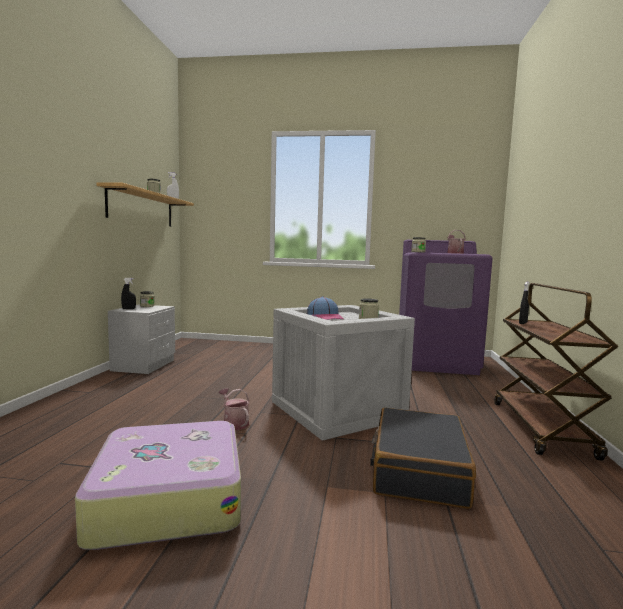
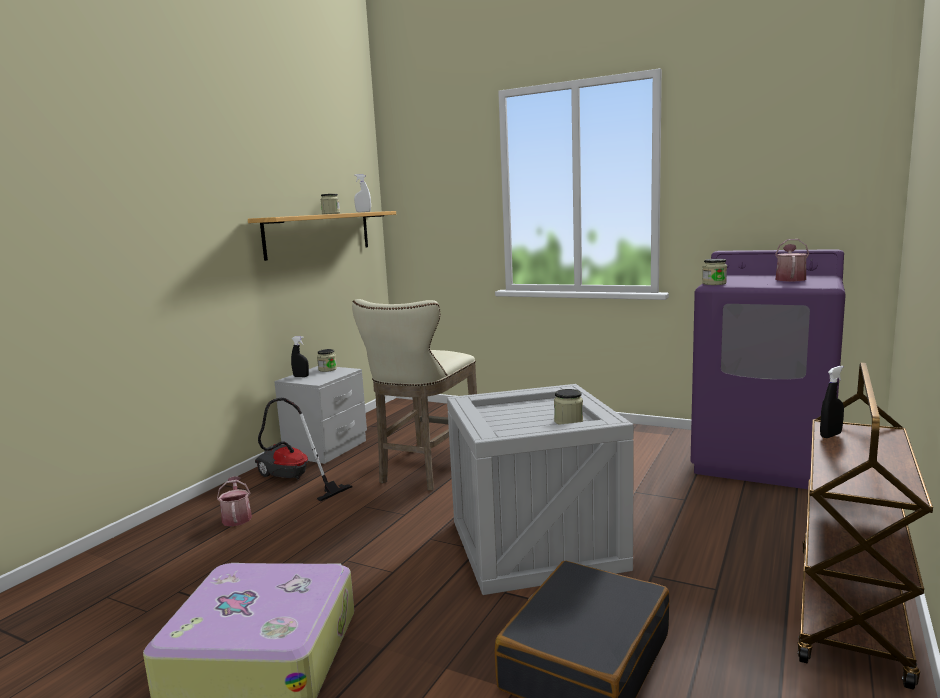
camera: 20 degrees right, 5 degrees up
(126, 384) = (292, 480): none -> vacuum cleaner
(230, 374) = (425, 470): none -> beige stool
(234, 423) = (387, 554): watering can -> watering can (237, 517)
(325, 317) = (509, 415): cap -> none

